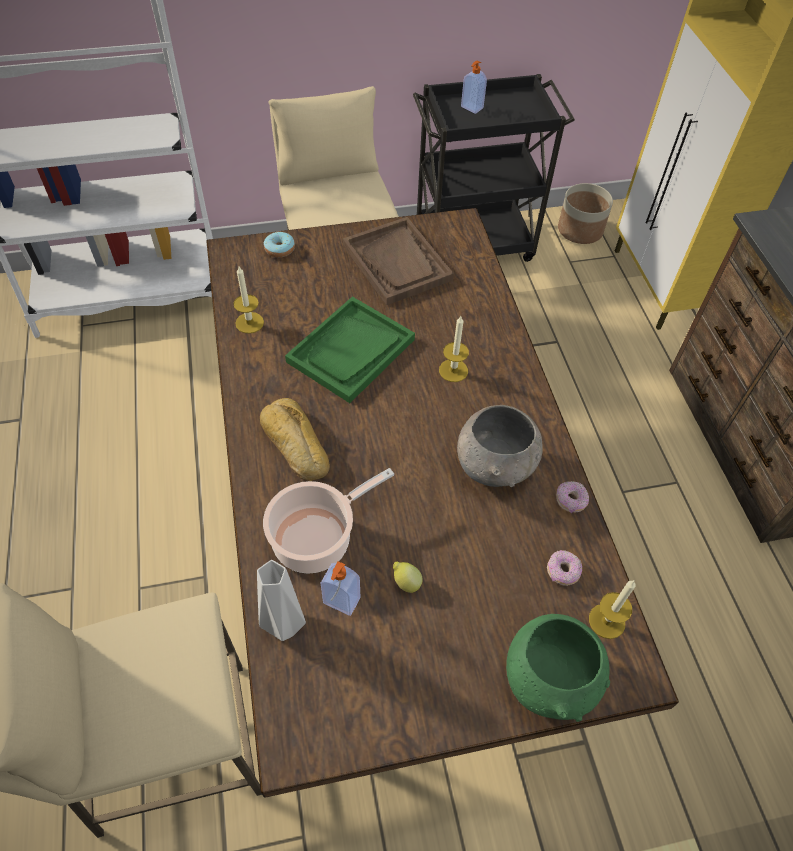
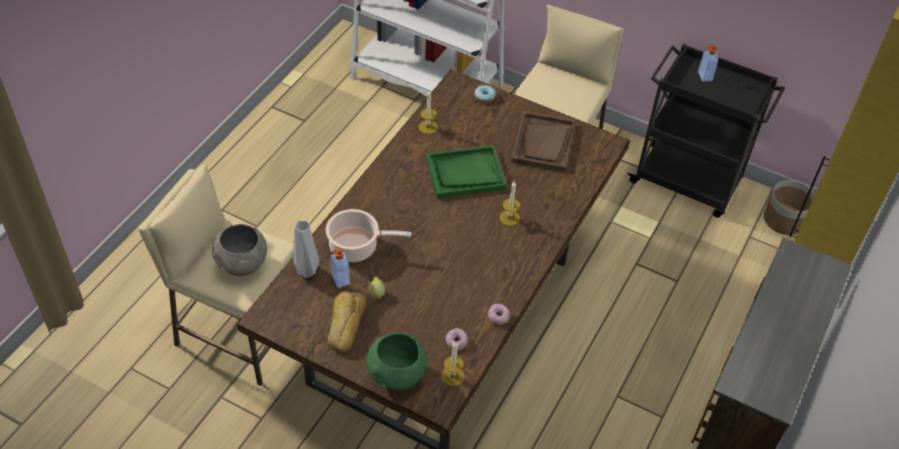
camera: 40 degrees right, 5 degrees down
(294, 445) = (389, 200): bread -> bread (345, 324)
(495, 467) = (477, 276): grey bowl -> grey bowl (242, 265)

